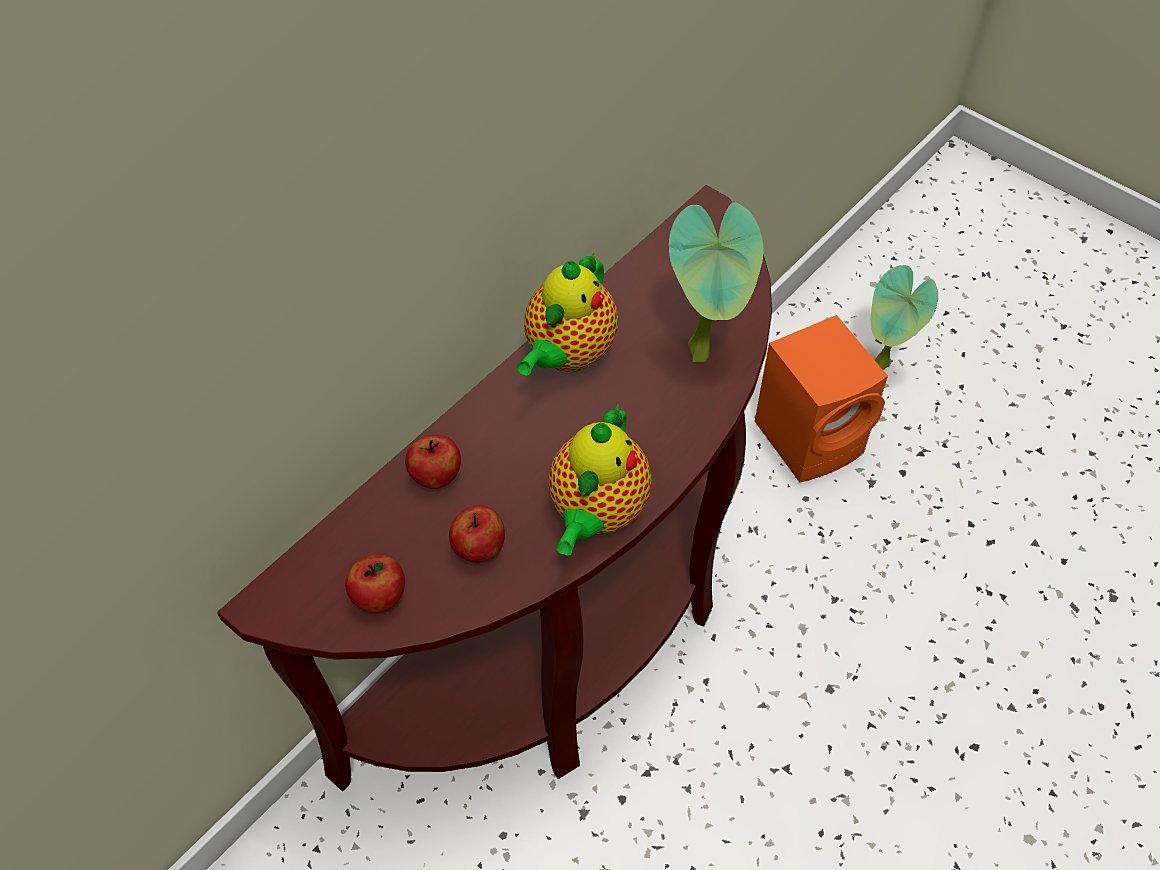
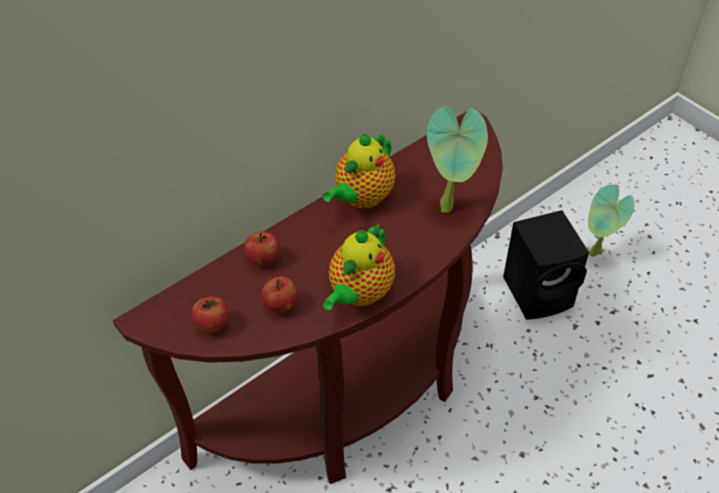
camera: 10 degrees right, 5 degrees down
(812, 437) = (540, 292): orange speaker -> black speaker

